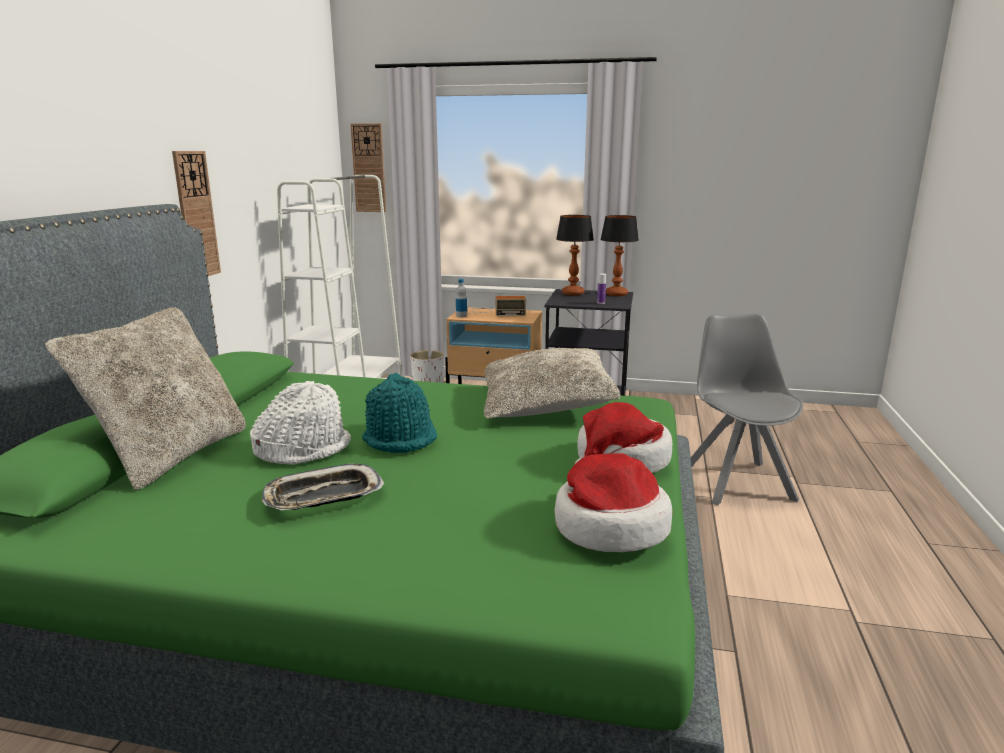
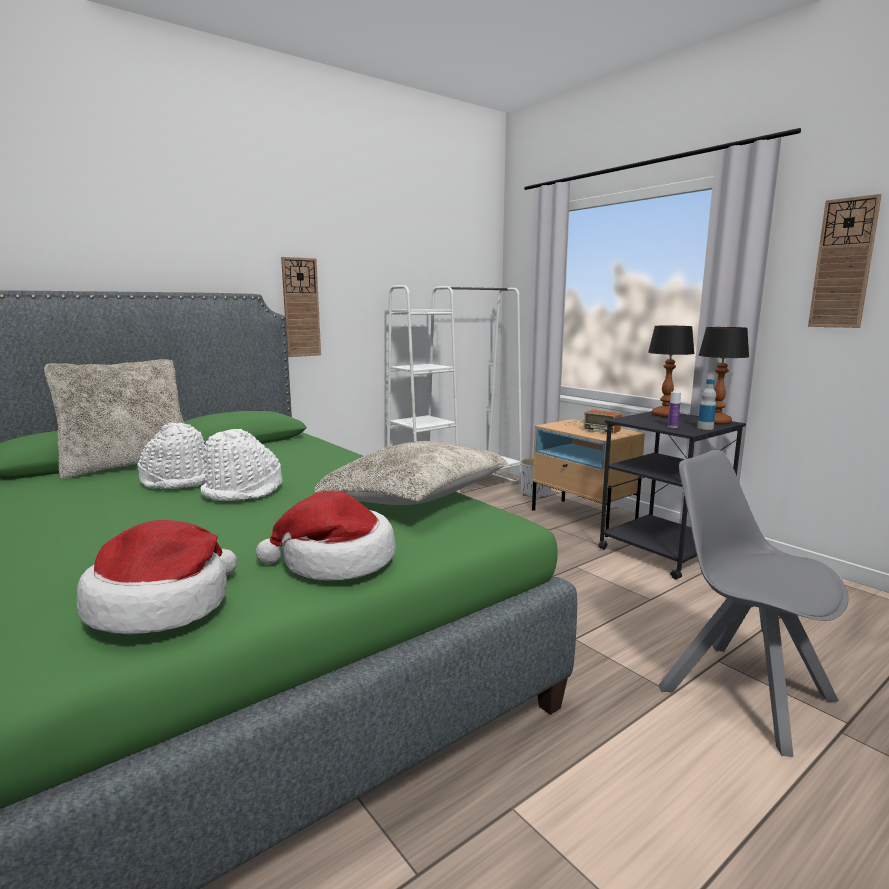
camera: 40 degrees right, 5 degrees down
(323, 496) = (105, 511): tray -> none
(369, 168) = (520, 283): wall clock -> wall clock (843, 264)
(400, 438) = (244, 491): turquoise hat -> white hat
(461, 316) = (553, 425): bottle -> bottle (705, 428)
(737, 481) = (741, 691): grey chair -> grey chair turned 75 degrees counterclockwise

